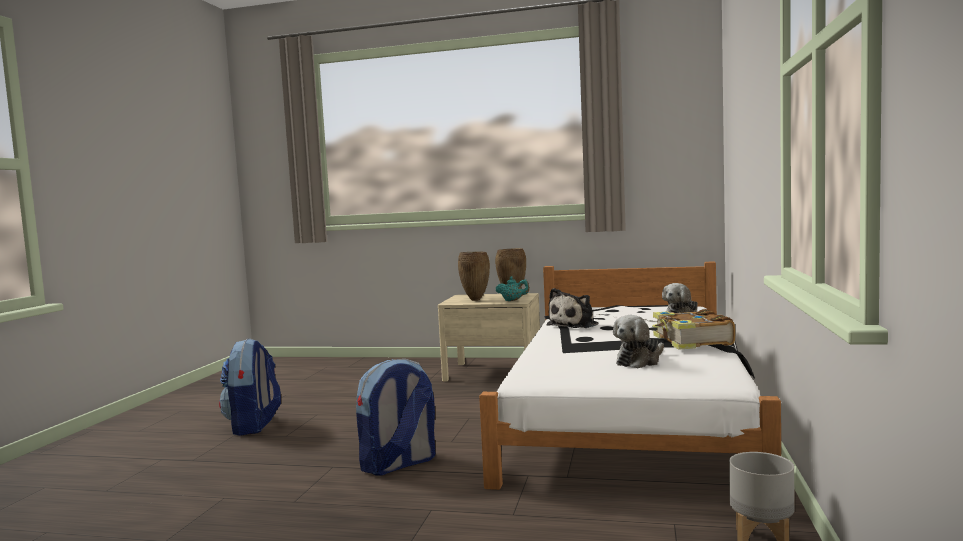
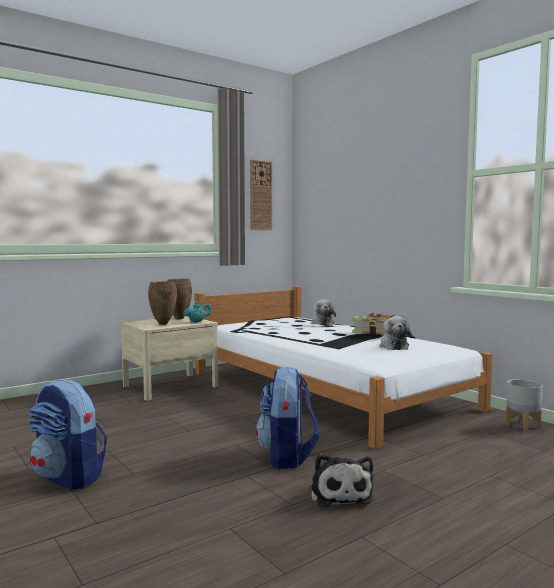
camera: 50 degrees left, 0 degrees up
(575, 325) = (277, 334): plush toy -> plush toy (340, 494)
(662, 133) = (260, 195): none -> wall clock

